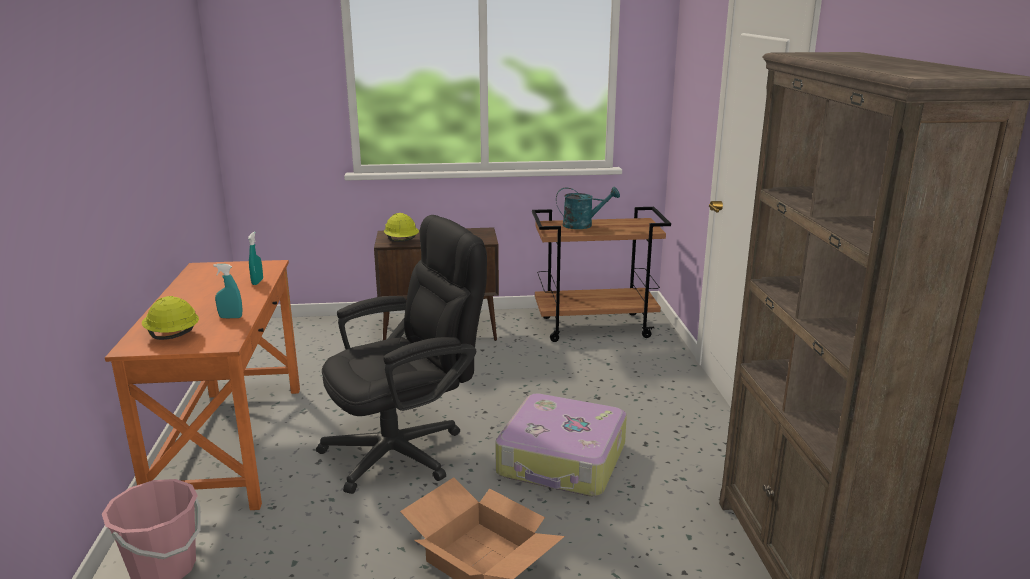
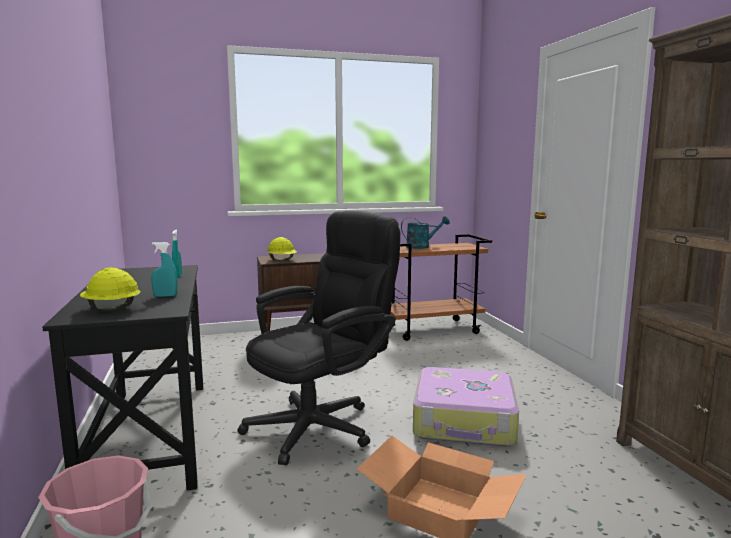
camera: 10 degrees left, 10 degrees down
(231, 444) = (150, 435): orange desk -> black desk

